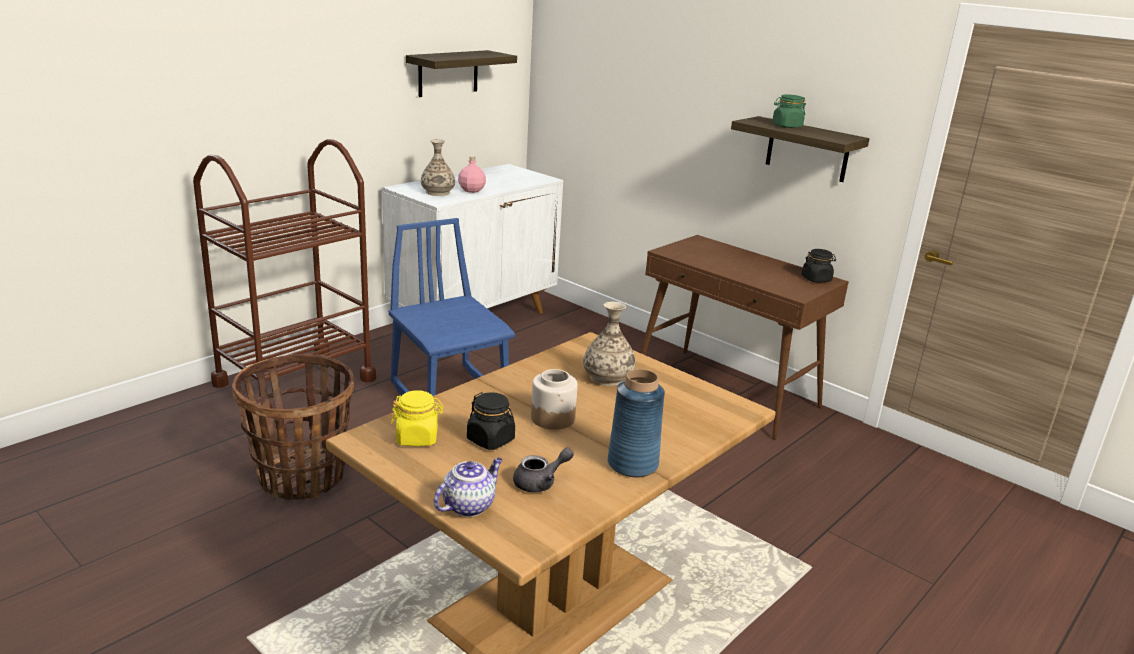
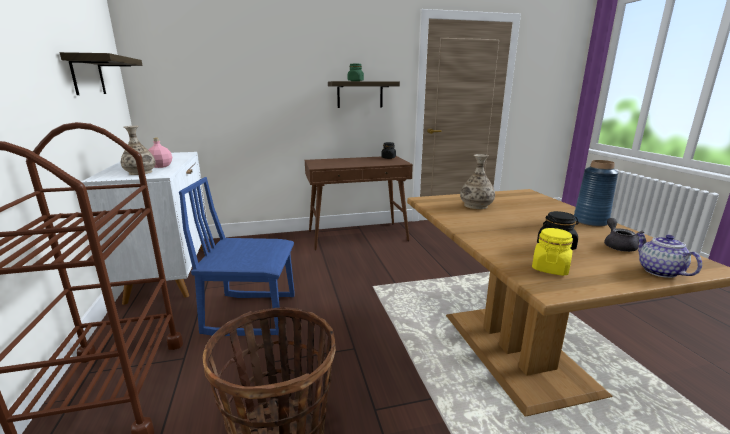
camera: 55 degrees left, 5 degrees down
(553, 418) = (526, 226): jar -> none

